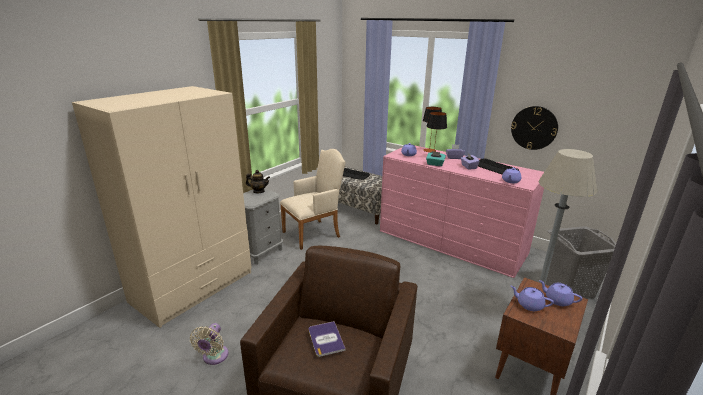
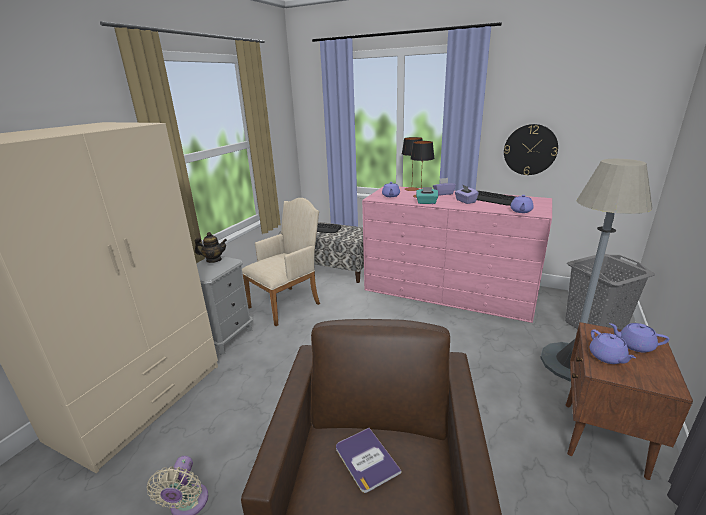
camera: 10 degrees left, 0 degrees up
(529, 305) = (607, 357): purple teapot -> purple teapot turned 120 degrees counterclockwise

